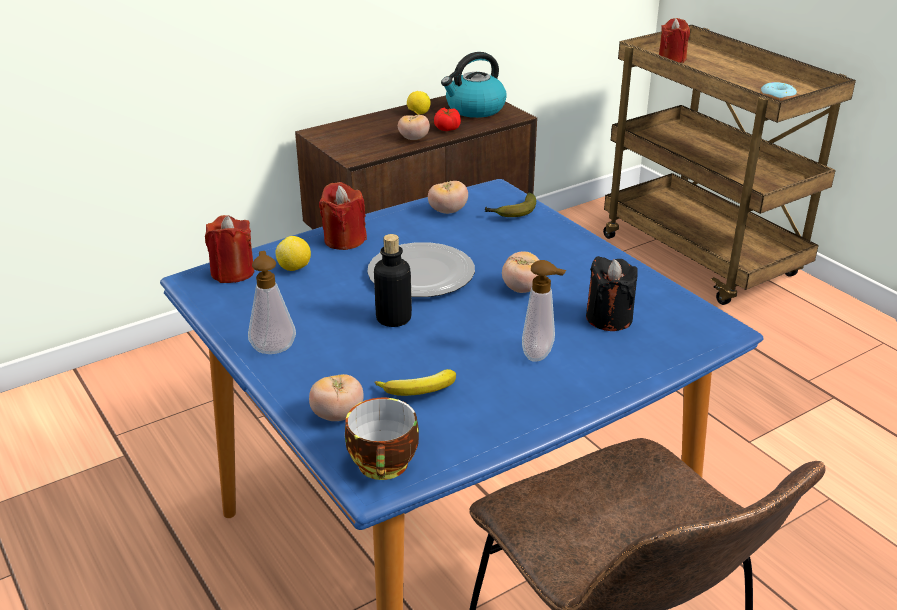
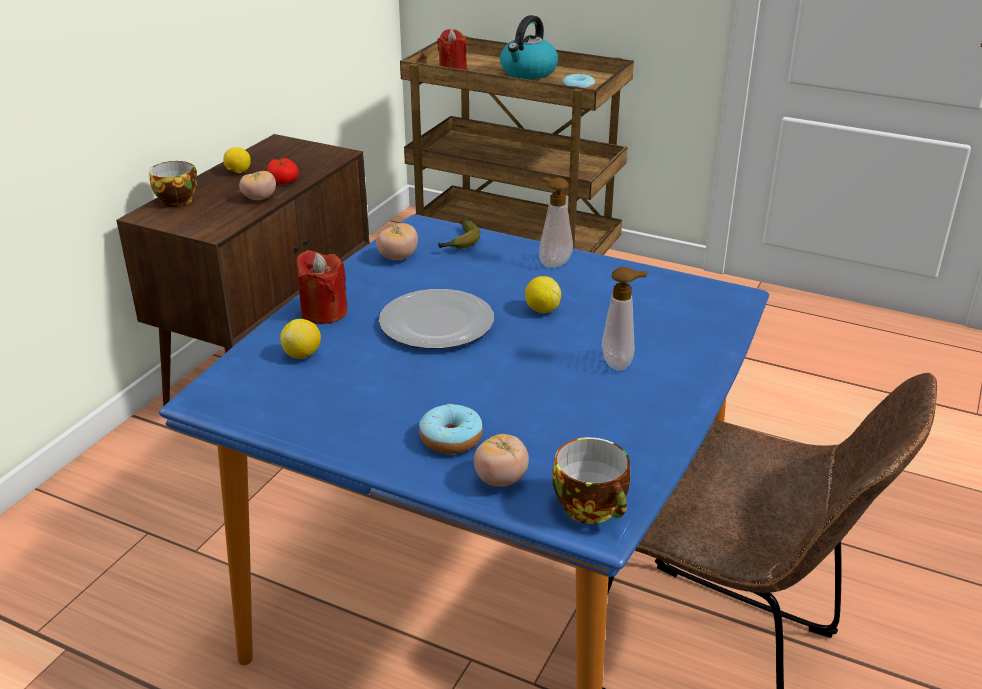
camera: 30 degrees left, 0 degrees up
(233, 272) = (239, 379): red candle -> none
(273, 347) = (367, 438): soap dispenser -> soap dispenser (553, 262)
(334, 370) = (451, 439): none -> donut
(352, 125) = (177, 199): none -> cup
(393, 318) = (455, 372): bottle -> none
(419, 391) = (550, 430): banana -> none
(474, 109) = (293, 156): kettle -> kettle (528, 72)
(522, 289) = (542, 310): tomato -> lemon
(609, 318) = (641, 313): black candle -> none

